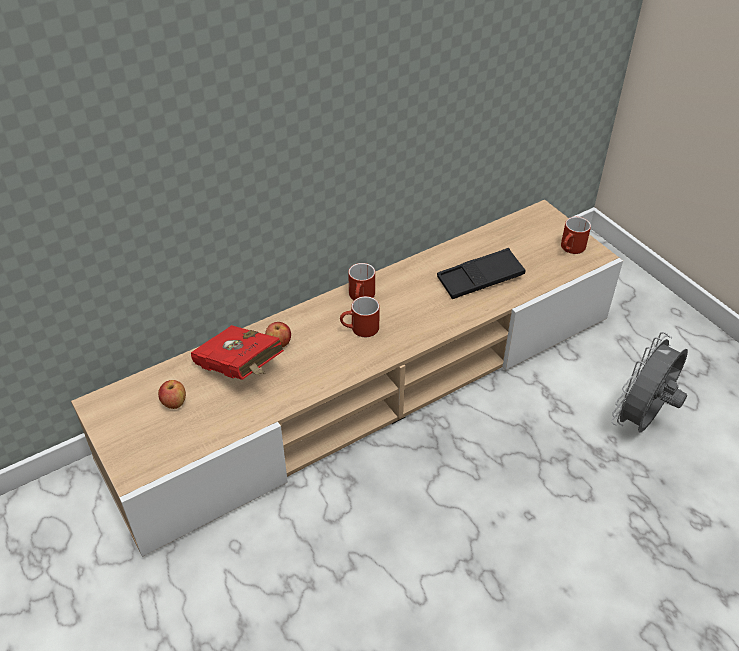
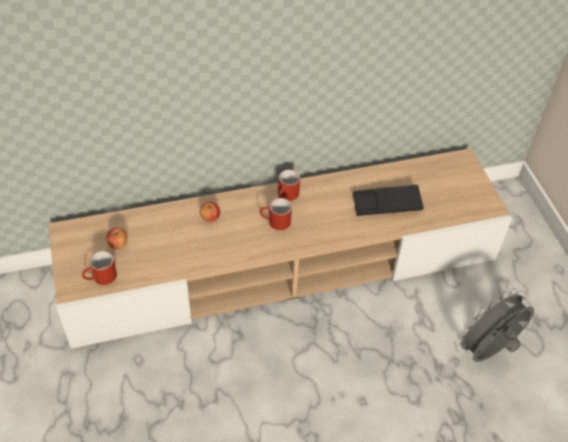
camera: 15 degrees right, 5 degrees up
(241, 370) = (174, 231): red book -> none
(571, 249) = (473, 197): red mug -> red mug (101, 278)

